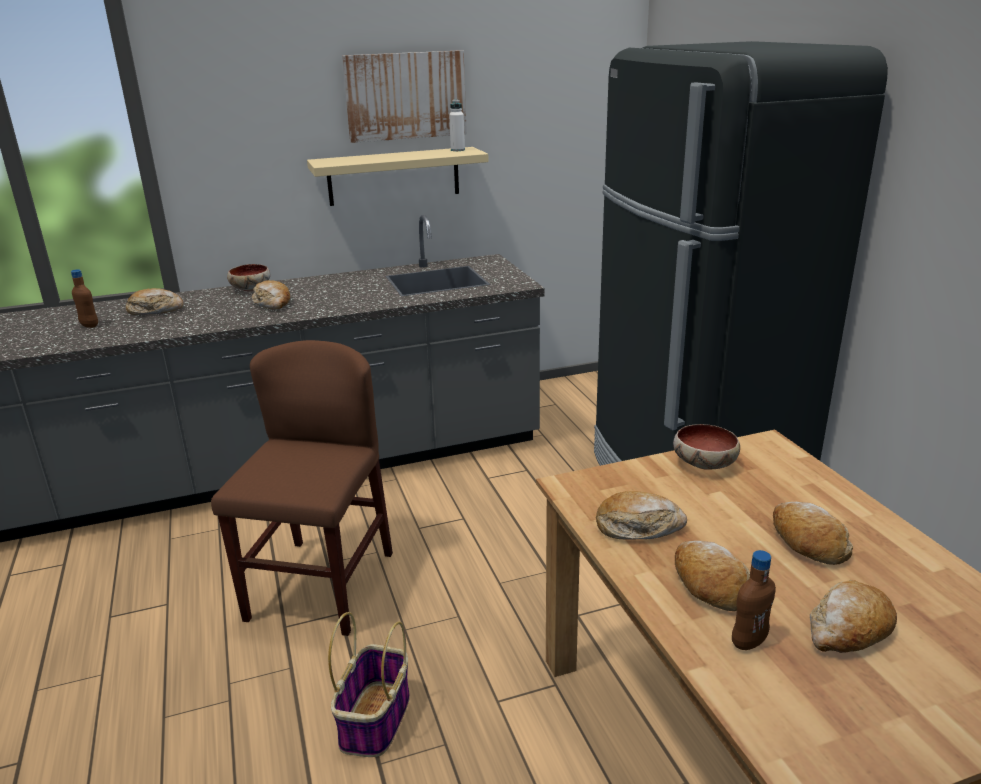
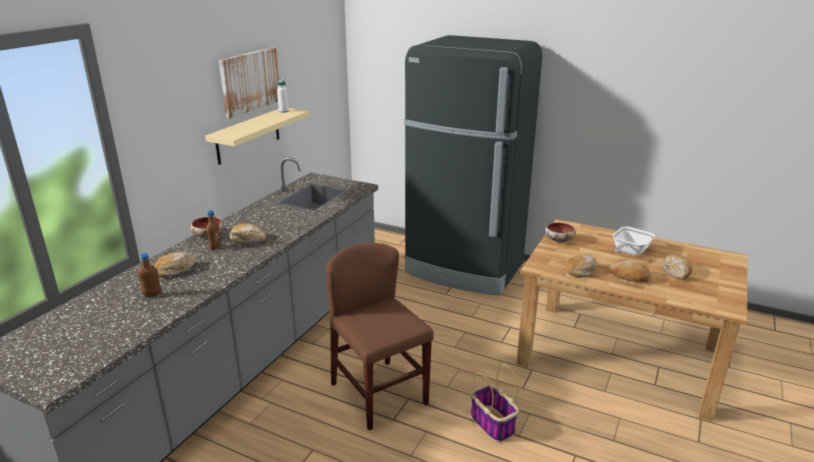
camera: 45 degrees left, 0 degrees up
(748, 642) = (664, 287): brown bottle -> brown bottle (215, 247)
(807, 542) = (628, 252): bread -> frying pan

